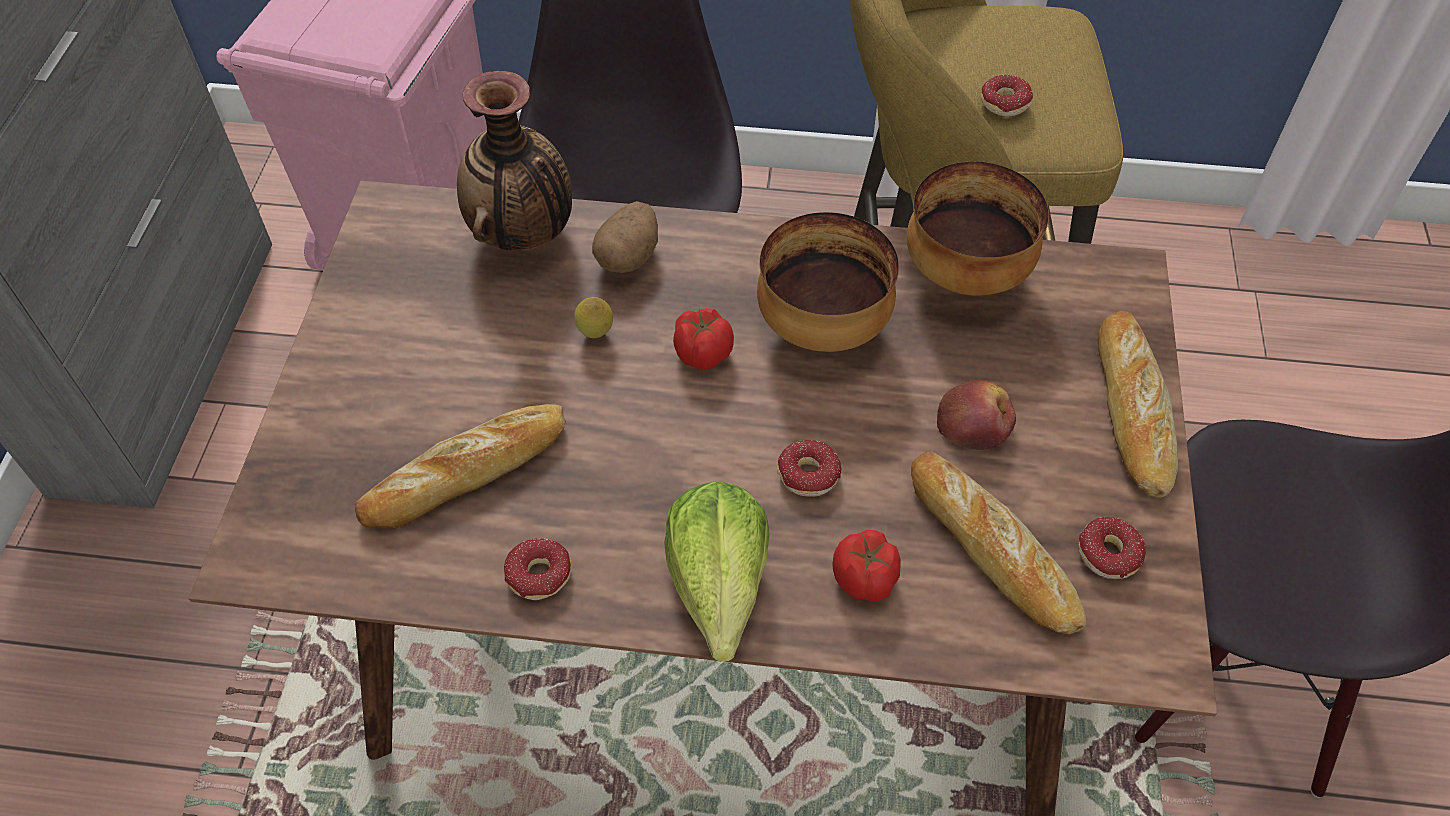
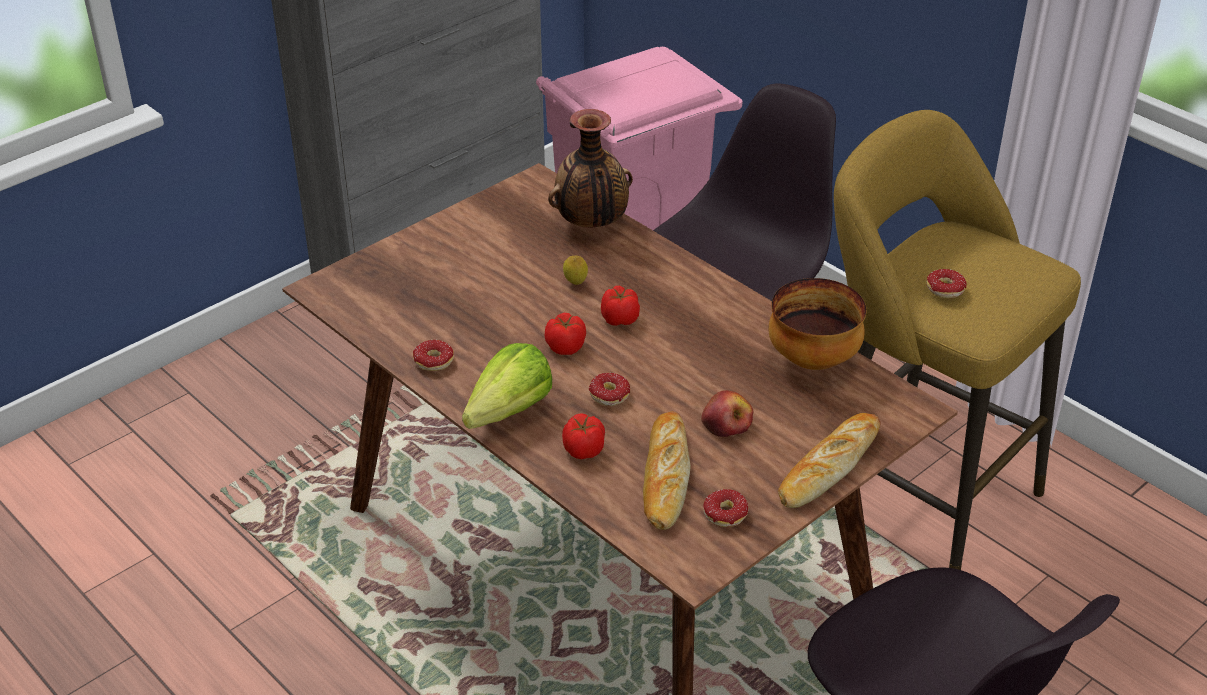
camera: 40 degrees right, 15 degrees down
(467, 472) = (449, 306): bread -> none
(628, 256) = (634, 259): potato -> none
(683, 437) = (566, 347): none -> tomato
(821, 329) = (697, 341): bowl -> none

